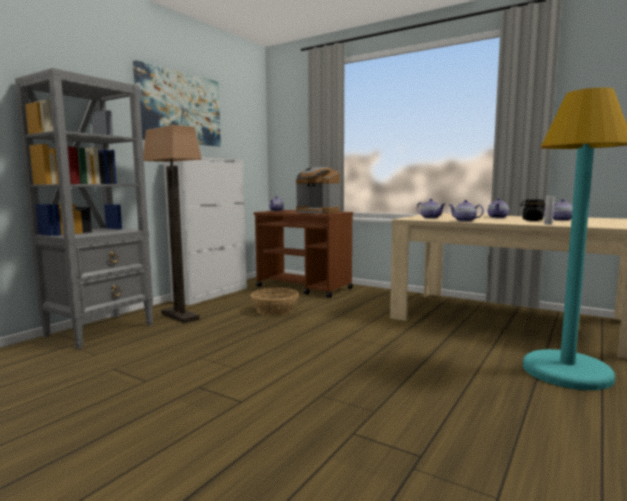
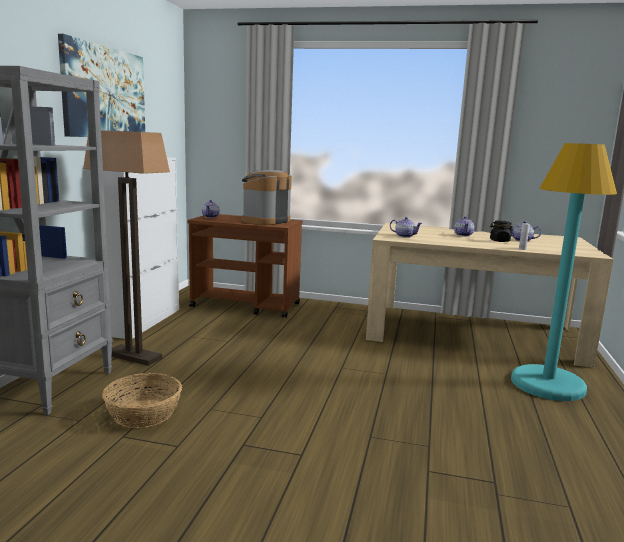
camera: 20 degrees left, 5 degrees up
(275, 310) = (240, 338): basket -> basket (144, 413)
(317, 212) = (265, 221): coffee machine -> coffee machine turned 105 degrees clockwise
(465, 221) = (445, 242): teapot -> none

